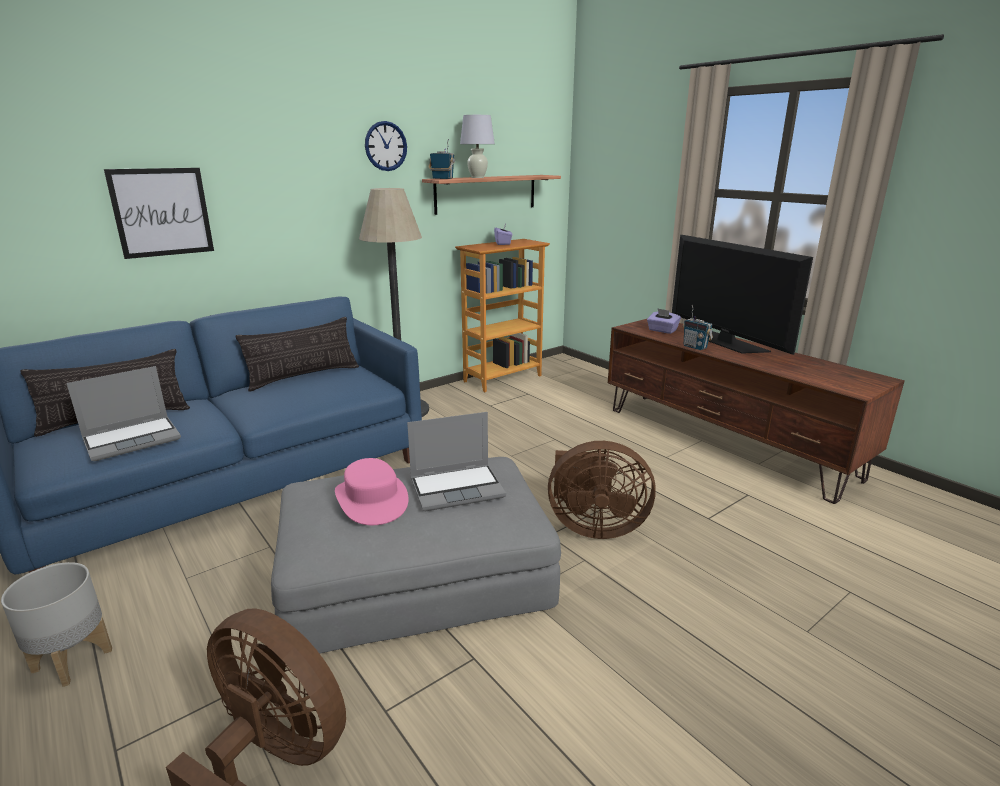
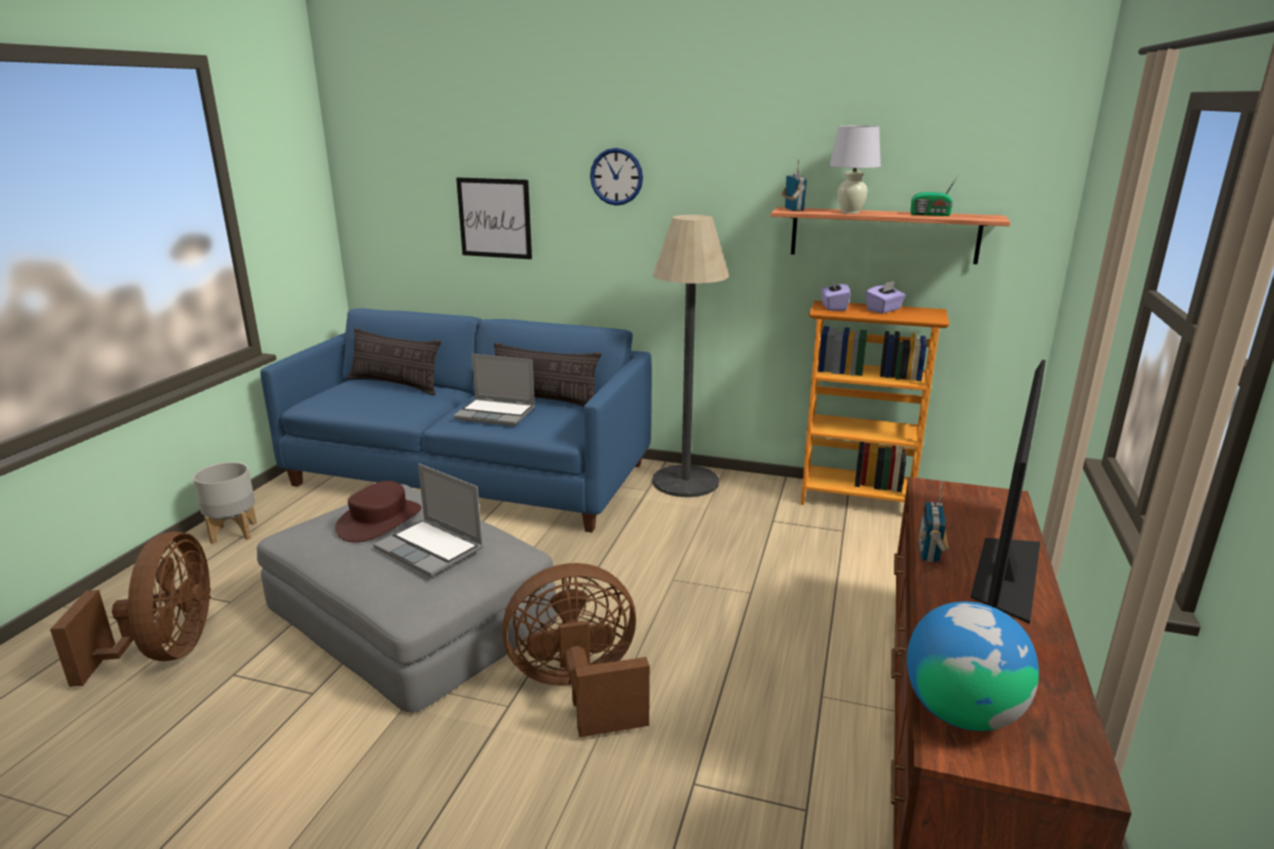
camera: 55 degrees right, 0 degrees up
(133, 439) = (367, 402): laptop -> laptop (496, 414)
(372, 499) = (380, 520): pink hat -> brown hat
(385, 146) = (729, 164): wall clock -> wall clock (616, 176)
(517, 176) = (931, 214): none -> radio
(593, 526) = (579, 690): brown fan -> brown fan turned 105 degrees clockwise
(662, 330) = (963, 512): purple tissue box -> purple tissue box (833, 307)
(831, 382) = (961, 712): none -> globe

